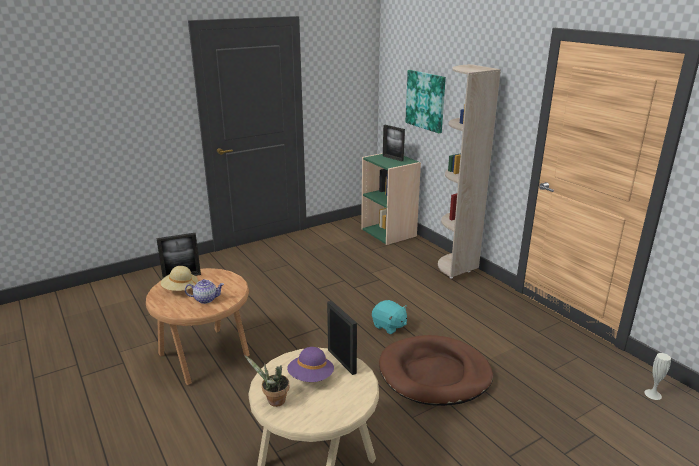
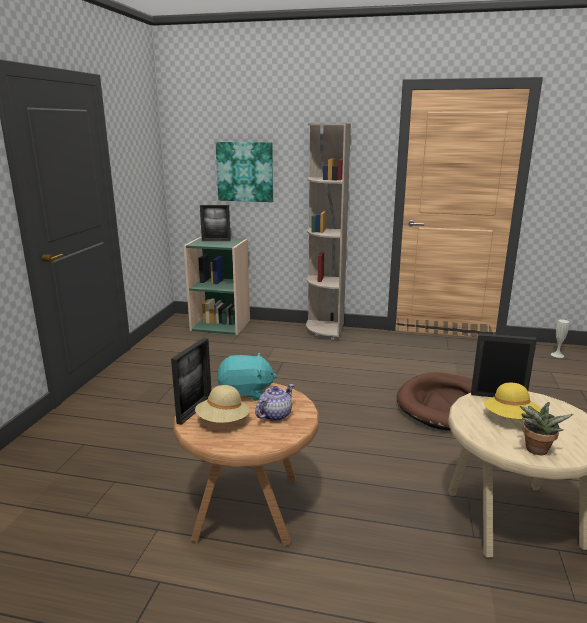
camera: 45 degrees left, 5 degrees down
(311, 377) = (510, 419): purple hat -> yellow hat
(389, 326) = (358, 391): turquoise plush toy -> turquoise plush toy (245, 393)

